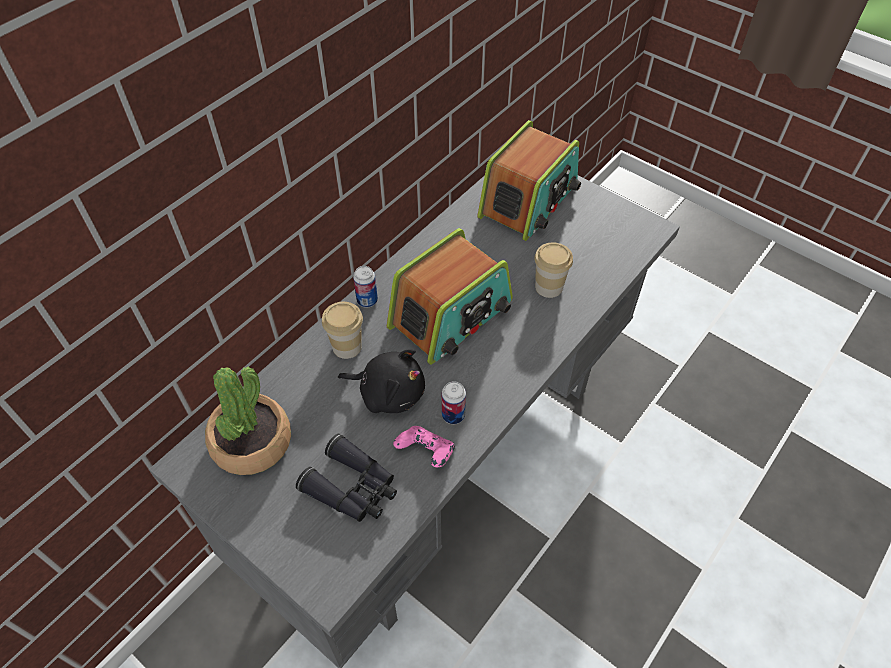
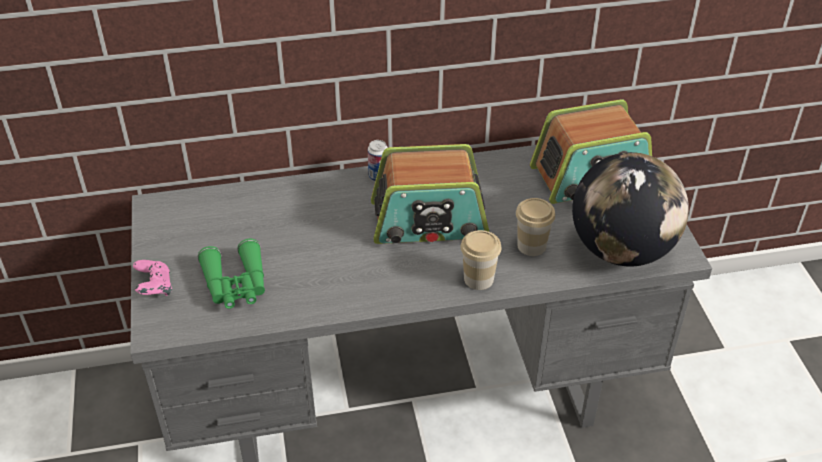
camera: 40 degrees right, 10 degrees down
(252, 442) = (205, 218): potted plant -> none
(347, 346) = (330, 197): cup -> cup (478, 279)
(353, 488) = (236, 284): black binoculars -> green binoculars
(388, 392) = (325, 243): black plush toy -> none
(426, 453) = (307, 295): pink game controller -> pink game controller (154, 288)
(453, 415) = (353, 284): can -> none
(611, 250) = (621, 250): none -> globe

